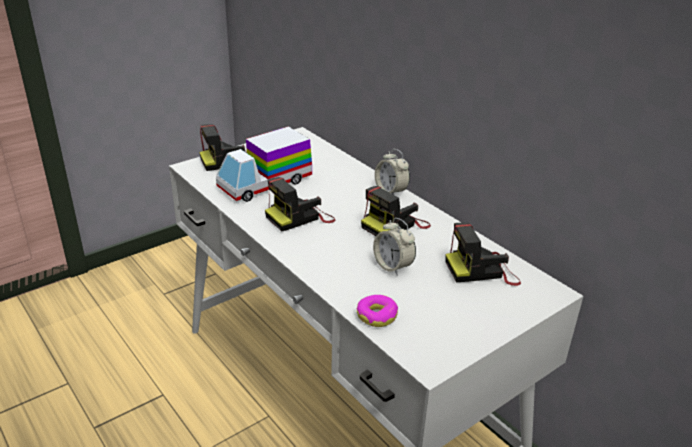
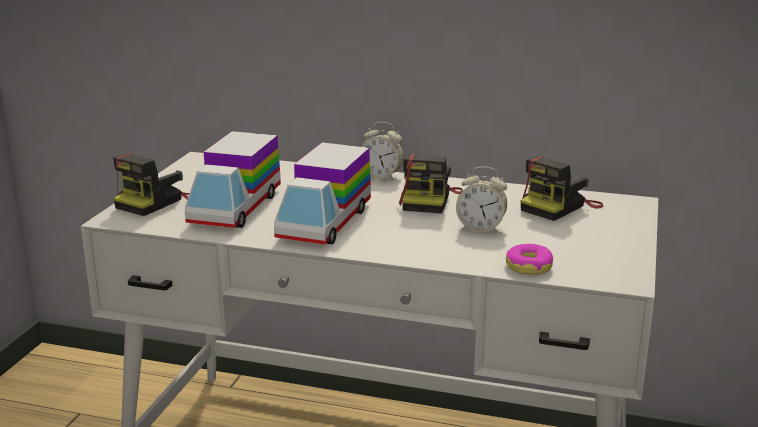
camera: 35 degrees left, 10 degrees down
(300, 217) = (325, 222): camera -> toy truck

